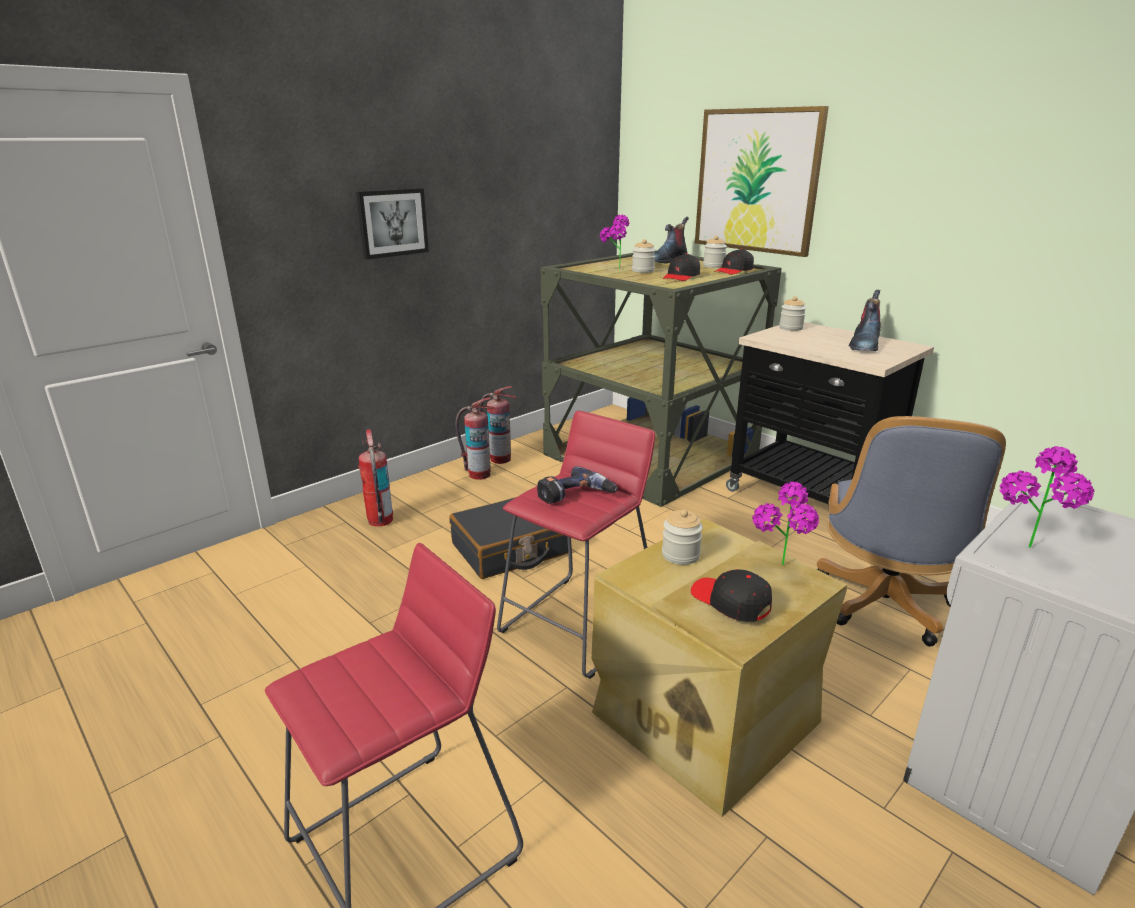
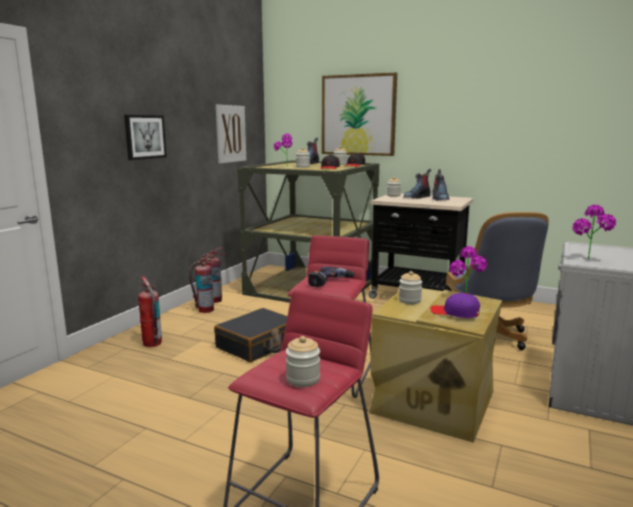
camera: 20 degrees left, 10 degrees down
(360, 705) = (303, 379): none -> jar
(550, 208) = (230, 134): none -> picture
(730, 602) = (455, 313): black cap -> purple cap
(827, 337) = (416, 197): none -> boot

